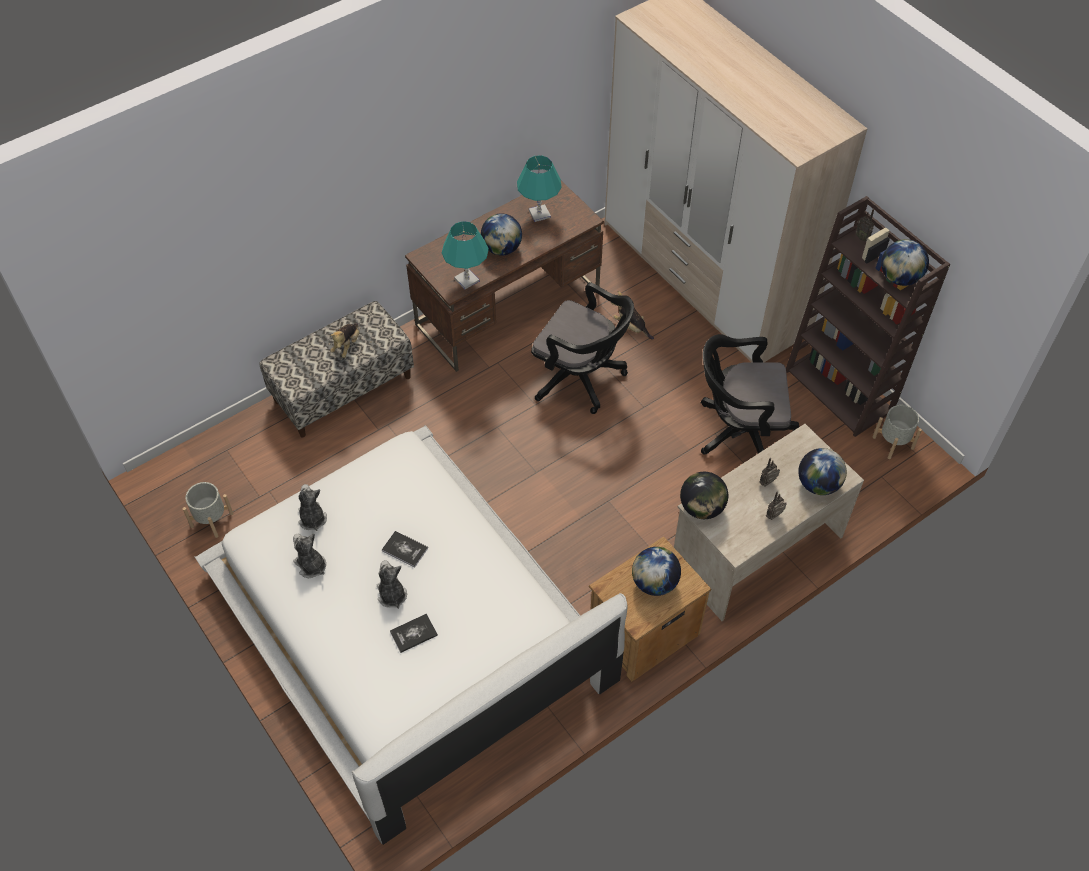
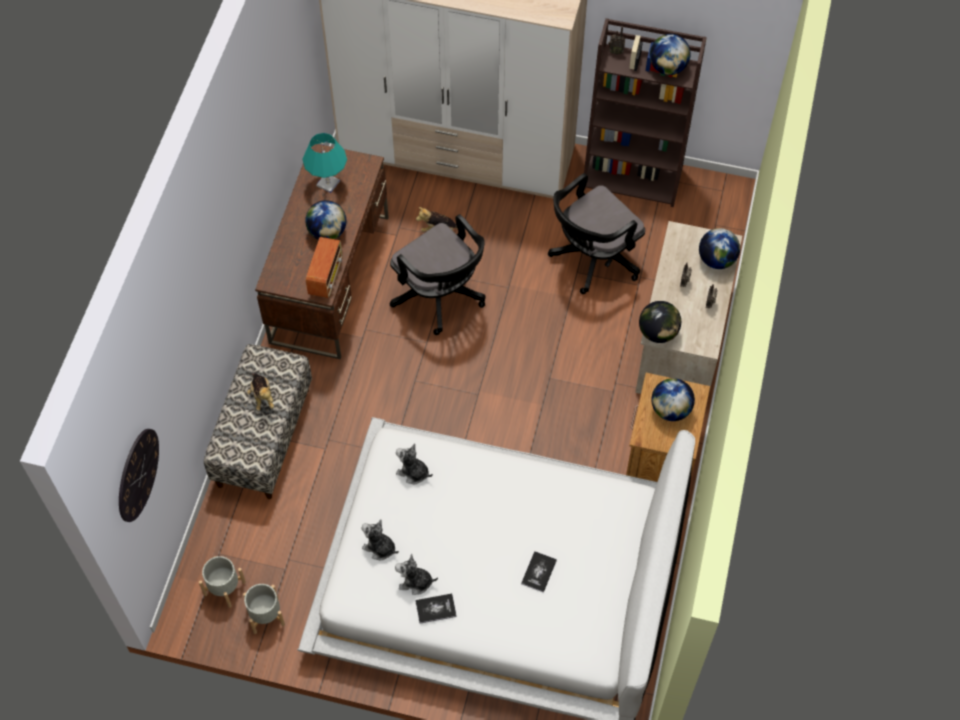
camera: 40 degrees left, 5 degrees up
(134, 302) = (137, 474): none -> wall clock
(391, 594) = (495, 557): plush toy -> plush toy (413, 472)
(405, 549) = (472, 518): book -> book (435, 608)
(467, 280) = (326, 276): turquoise table lamp -> radio
(581, 378) = (441, 297): black office chair -> black office chair turned 60 degrees clockwise
(893, 442) = (701, 193): grey planter -> grey planter (224, 588)

